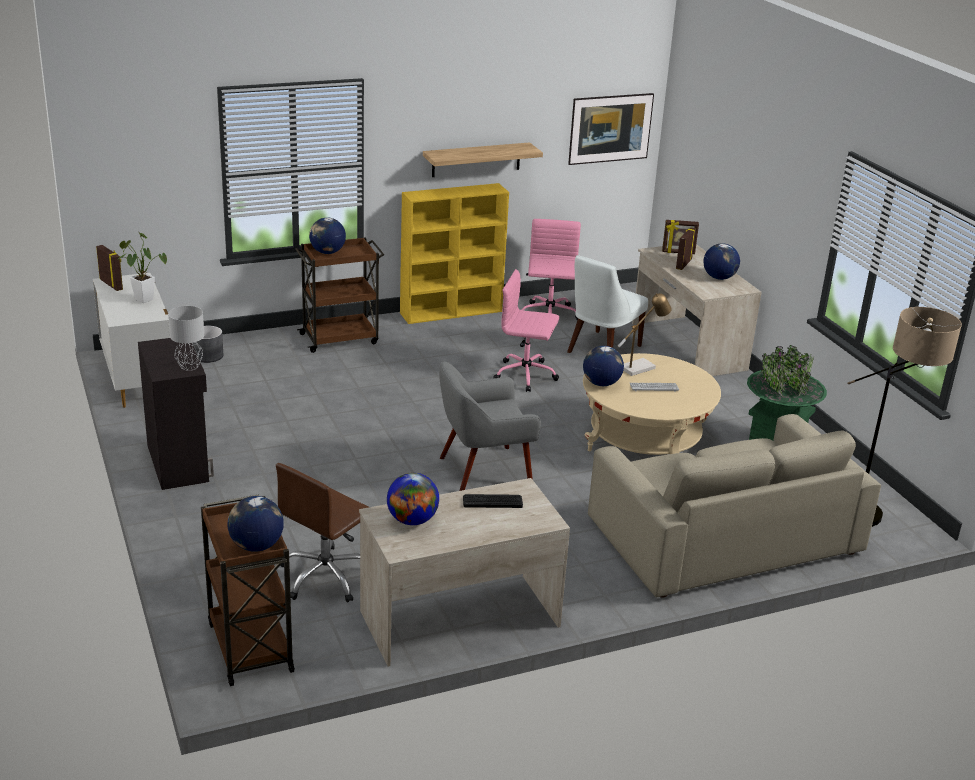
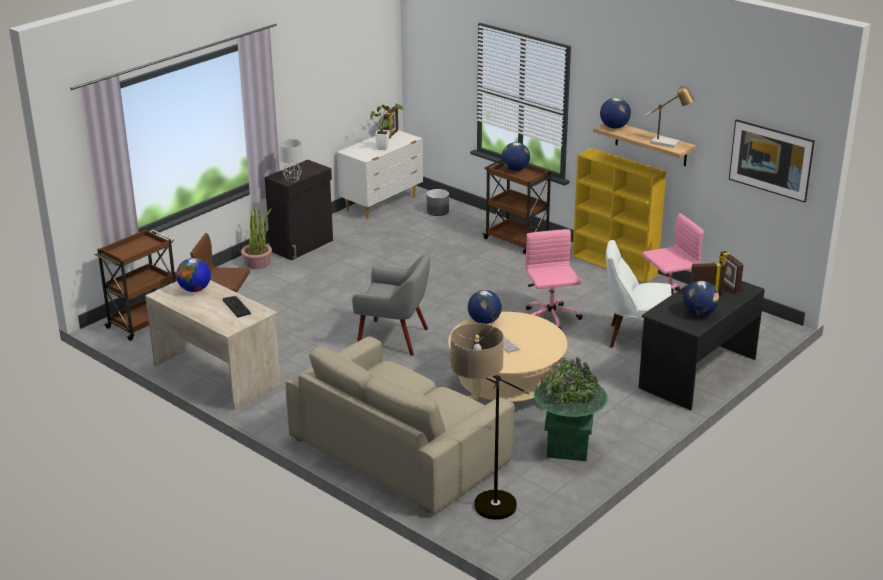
camera: 65 degrees right, 0 degrees up
(184, 508) = (257, 263): none -> potted plant
(256, 546) = (126, 254): globe -> globe (614, 127)
(483, 470) = (394, 338): grey armchair -> grey armchair turned 150 degrees clockwise
(640, 367) = (531, 330): table lamp -> table lamp (668, 143)
(687, 346) = (696, 372): beige desk -> black desk

